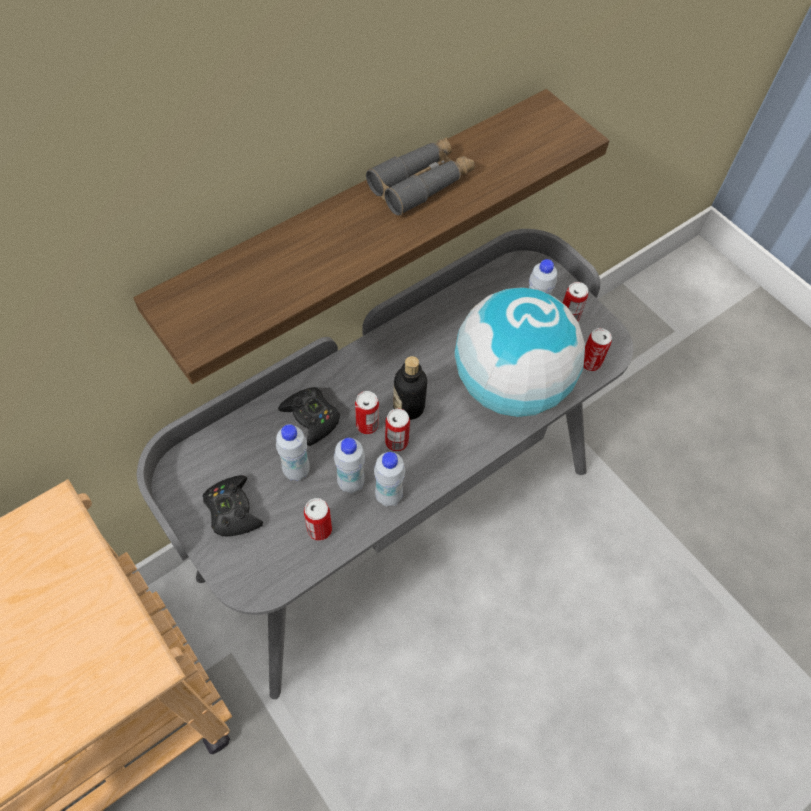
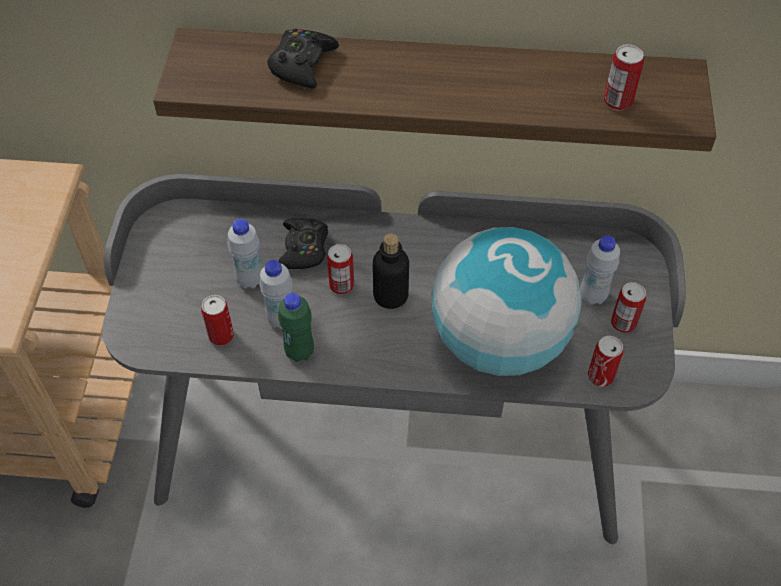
camera: 45 degrees right, 5 degrees down
(232, 510) = (175, 274): black game controller -> black game controller (302, 64)
(388, 496) = (299, 352): white bottle -> green bottle
(396, 442) = (351, 315): can -> can (617, 101)
(421, 183) = (487, 72): grey binoculars -> none

